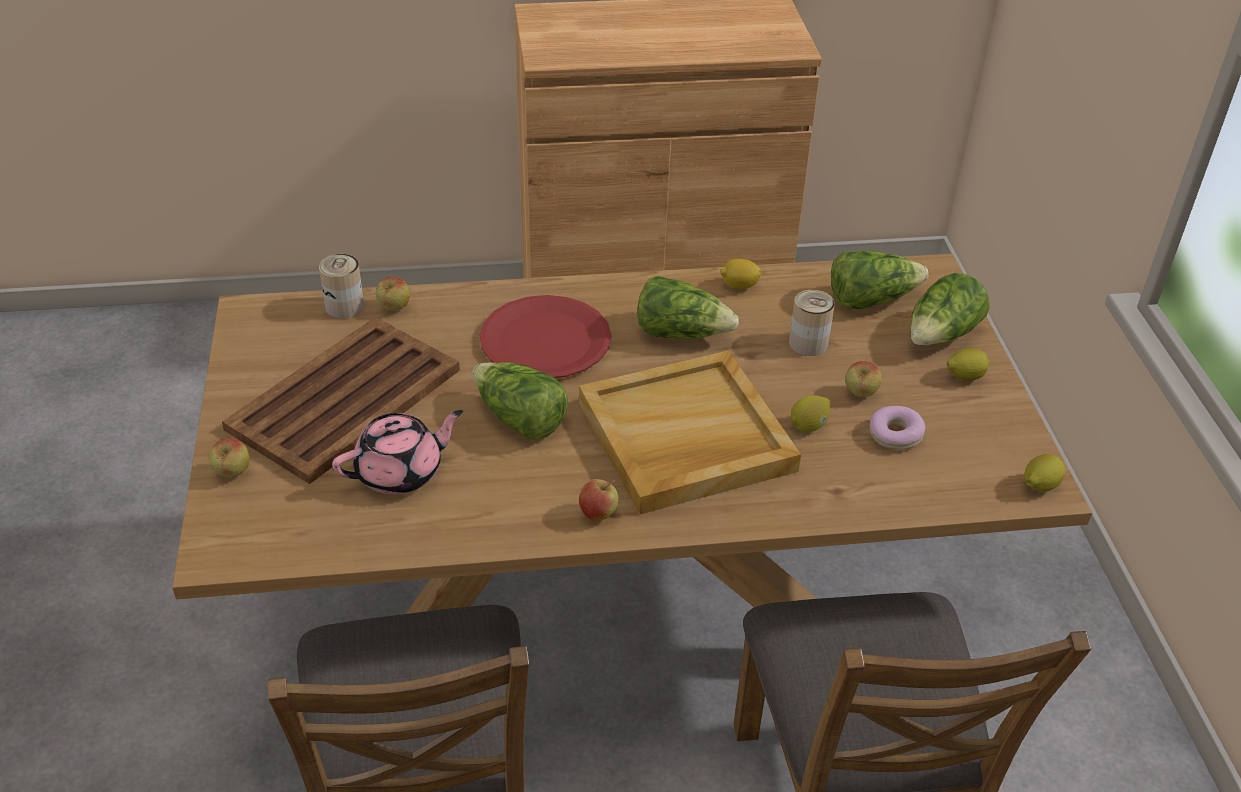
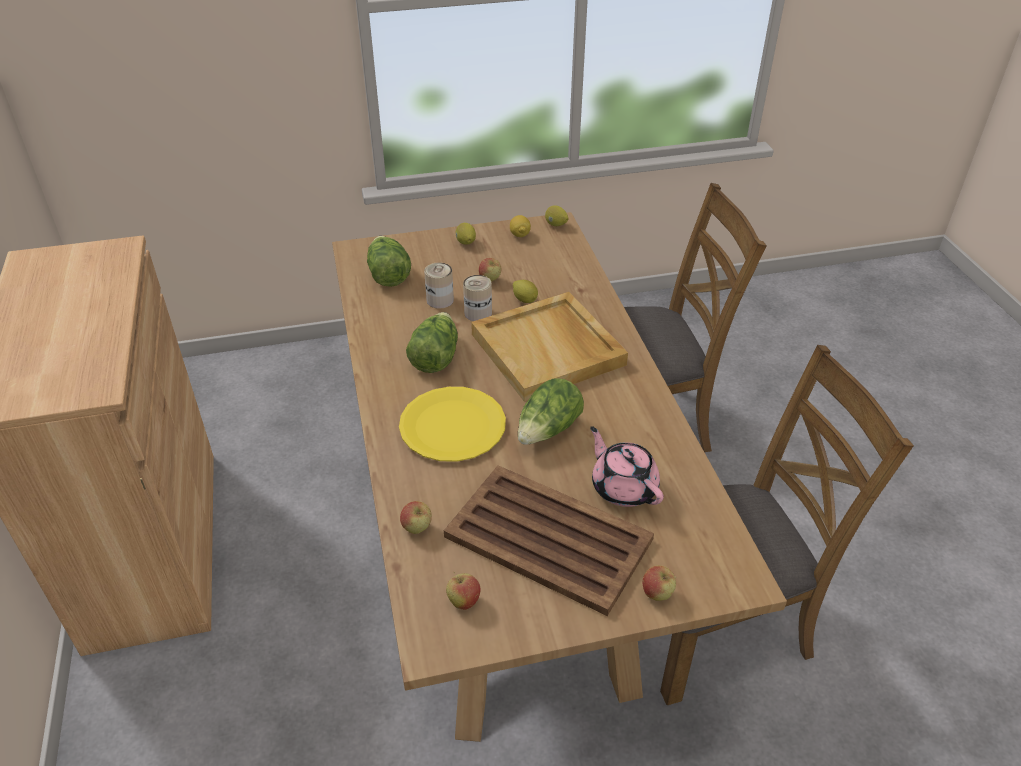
camera: 95 degrees left, 0 degrees up
(344, 306) = (417, 566): can -> can (478, 313)
(546, 340) = (452, 426): red plate -> yellow plate
(598, 514) = (632, 383): apple -> apple (463, 601)
(739, 286) = (374, 331): lemon -> lemon (519, 235)
(895, 434) = (525, 268): donut -> none
(942, 335) = (425, 249): lettuce -> none

